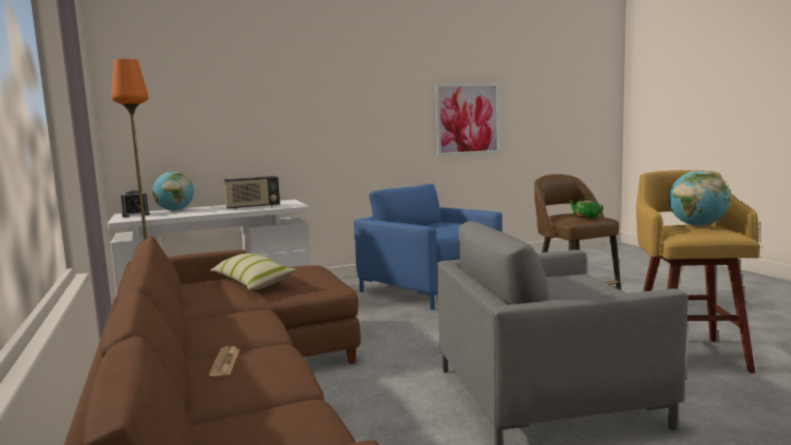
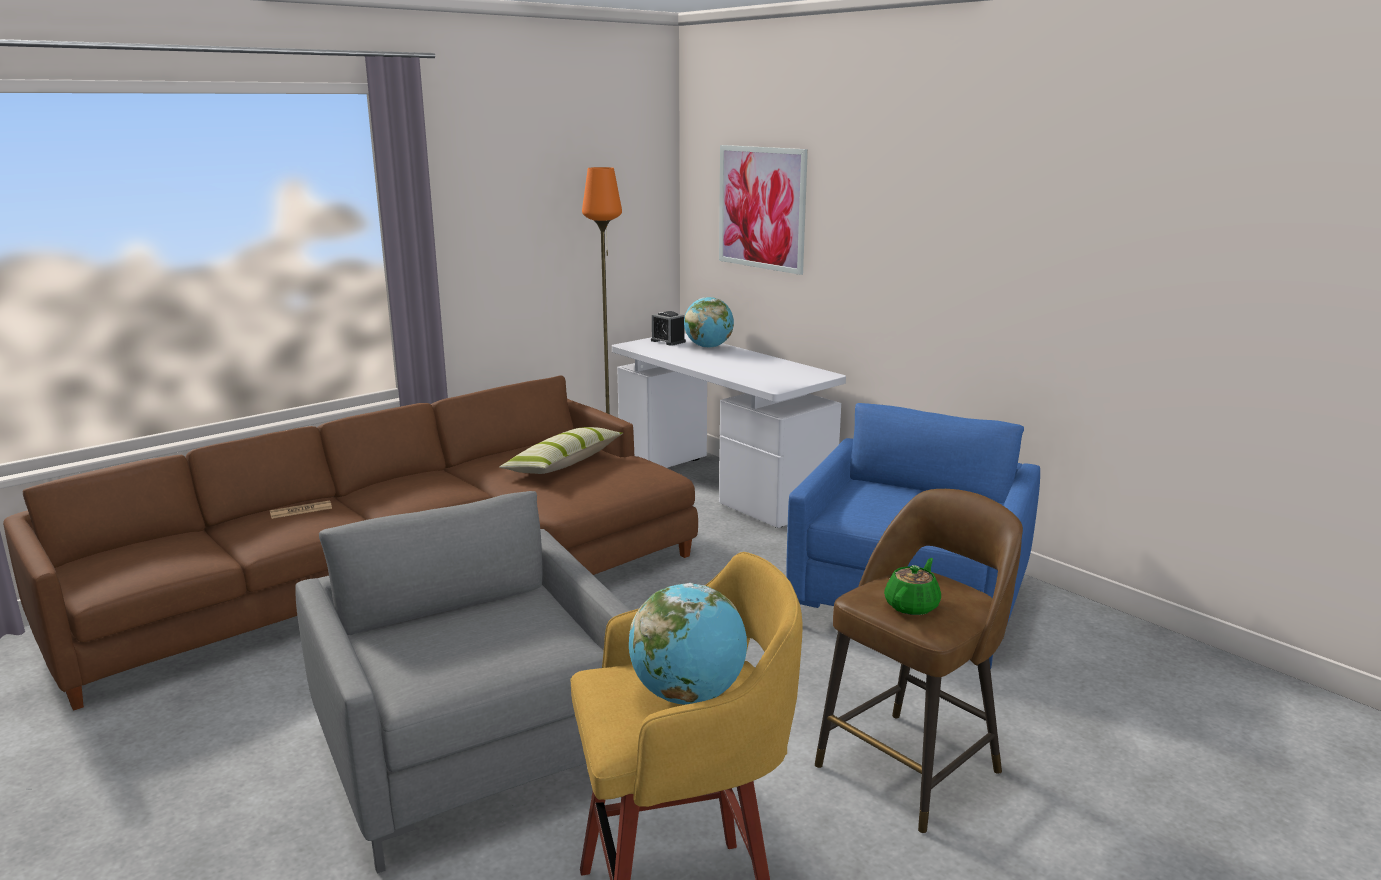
camera: 70 degrees right, 10 degrees up
(252, 207) = (749, 371): radio -> none
(467, 119) = (1190, 307): picture -> picture (761, 208)

